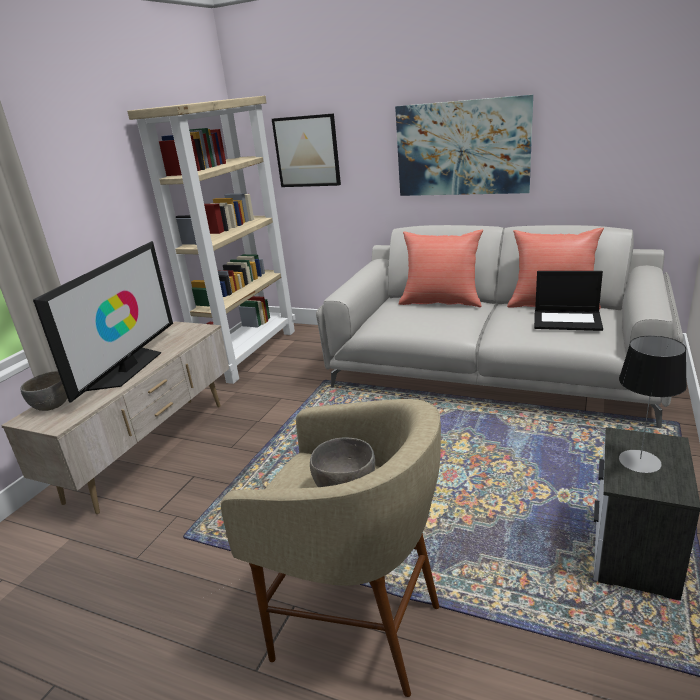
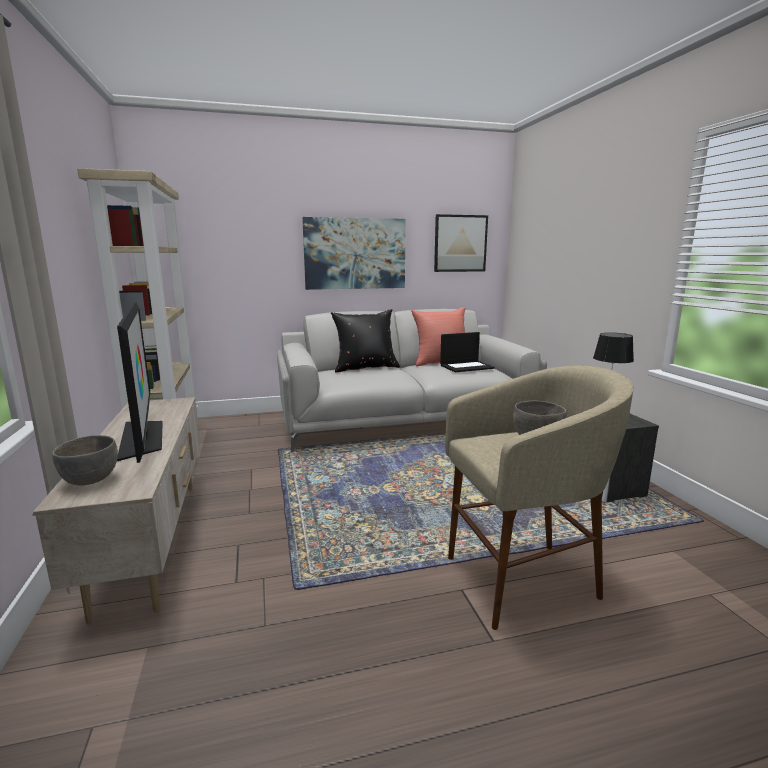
camera: 40 degrees left, 10 degrees down
(307, 151) = (213, 249): picture -> picture (460, 243)
(441, 301) = (365, 368): red pillow -> black pillow

